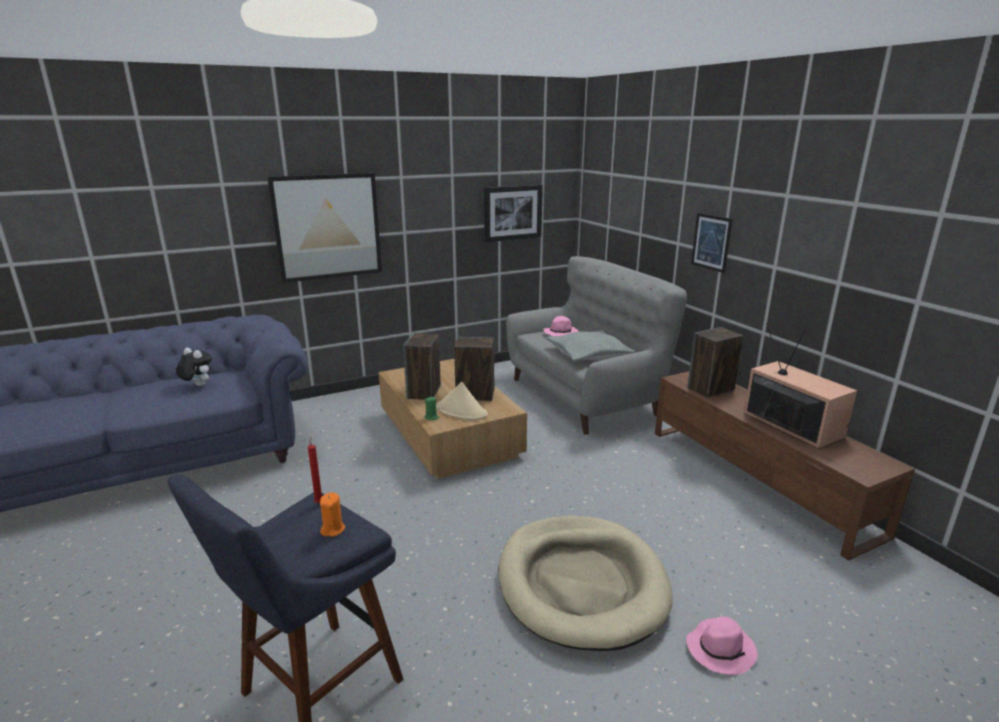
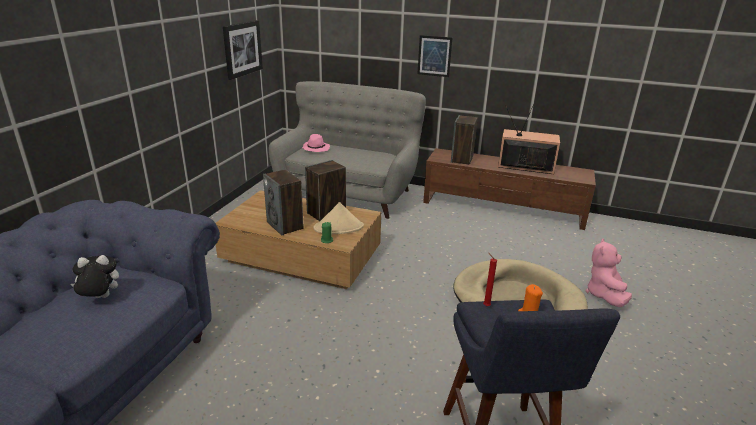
camera: 45 degrees left, 5 degrees up
(327, 227) = (109, 84): picture -> none
(588, 354) = (360, 158): grey pillow -> none
(720, 649) = (604, 295): pink hat -> pink plush toy

